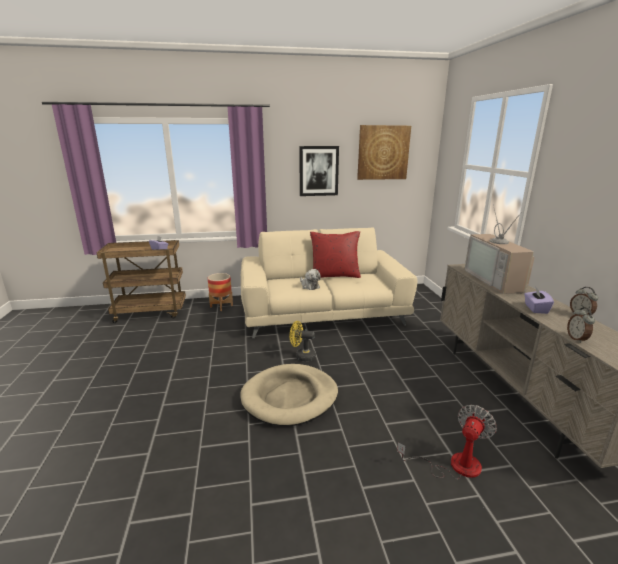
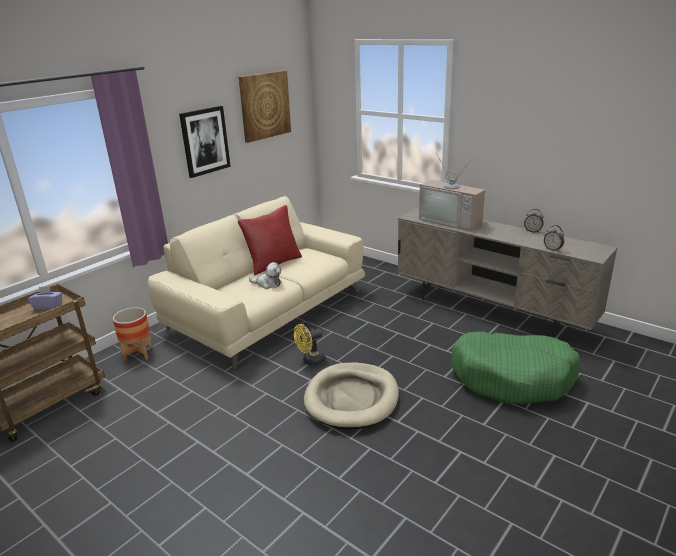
camera: 40 degrees left, 5 degrees up
(454, 465) = (513, 377): fan -> green dog bed
(535, 309) = (506, 236): purple tissue box -> none

